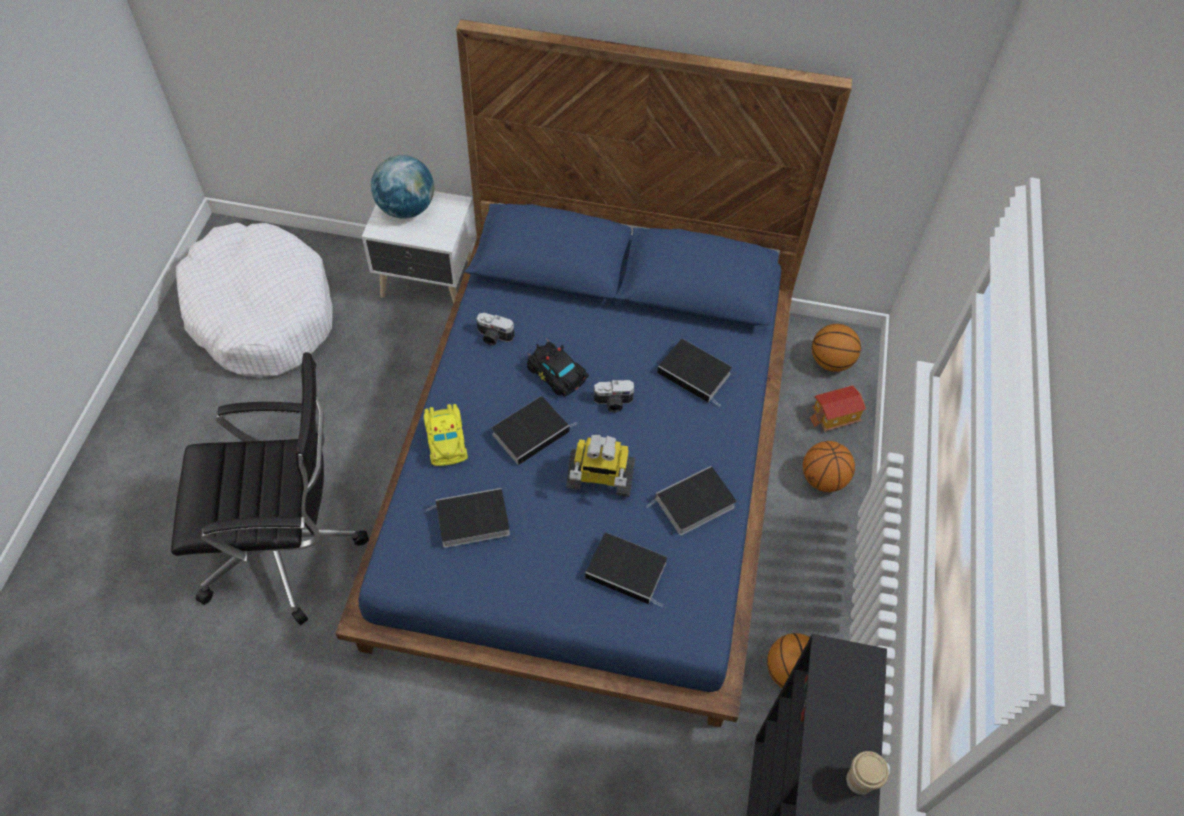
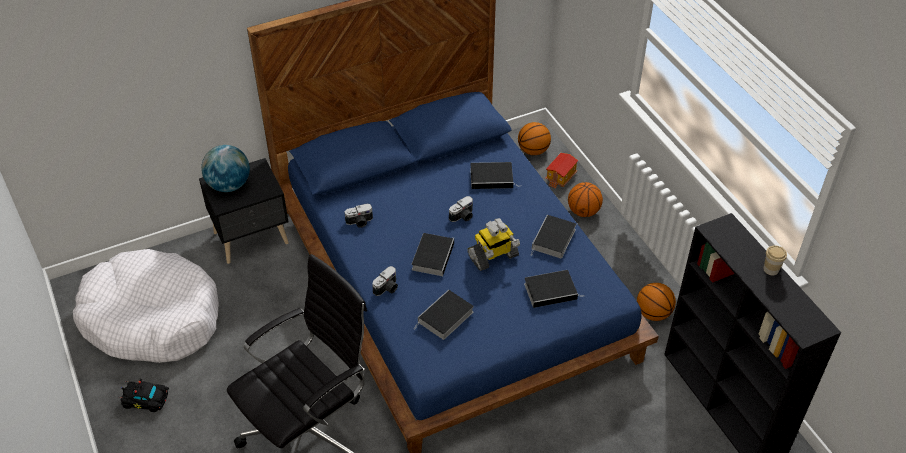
camera: 35 degrees left, 10 degrees down
(429, 283) = (252, 239): white nightstand -> black nightstand
(446, 439) = (387, 288): yellow toy car -> camera
(557, 375) = (417, 221): black toy car -> black toy car (146, 400)

